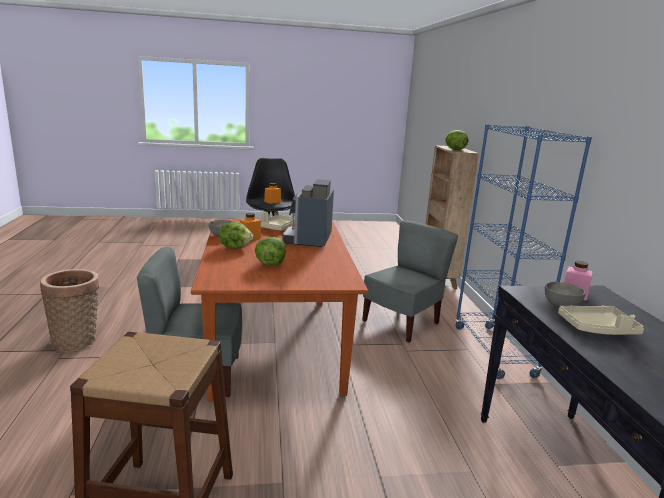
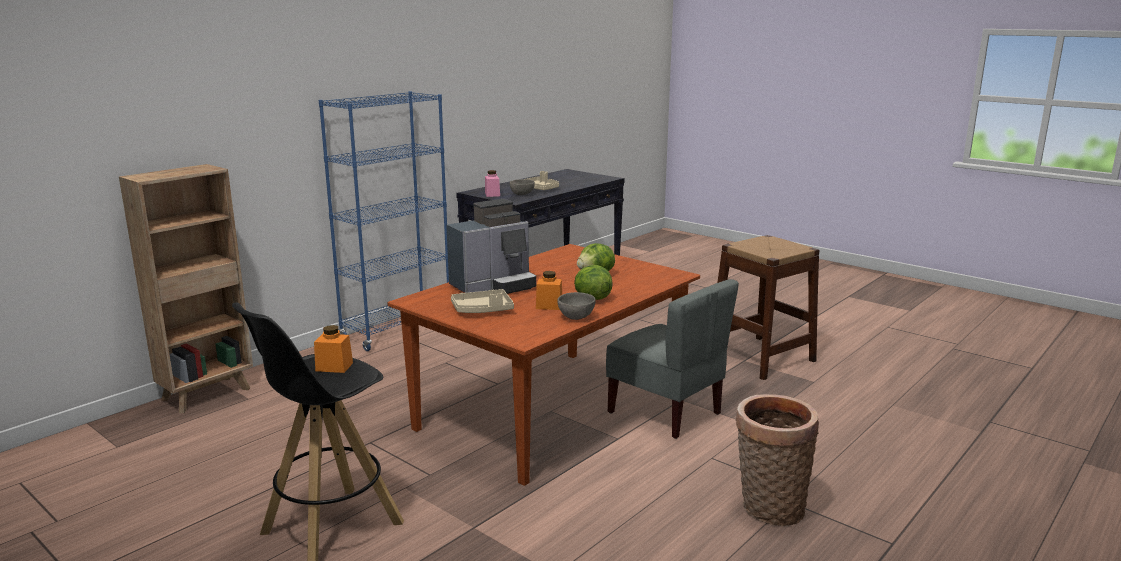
camera: 130 degrees left, 0 degrees up
(402, 323) = (394, 375): grey chair -> none
(454, 149) = (192, 171): lettuce -> none

